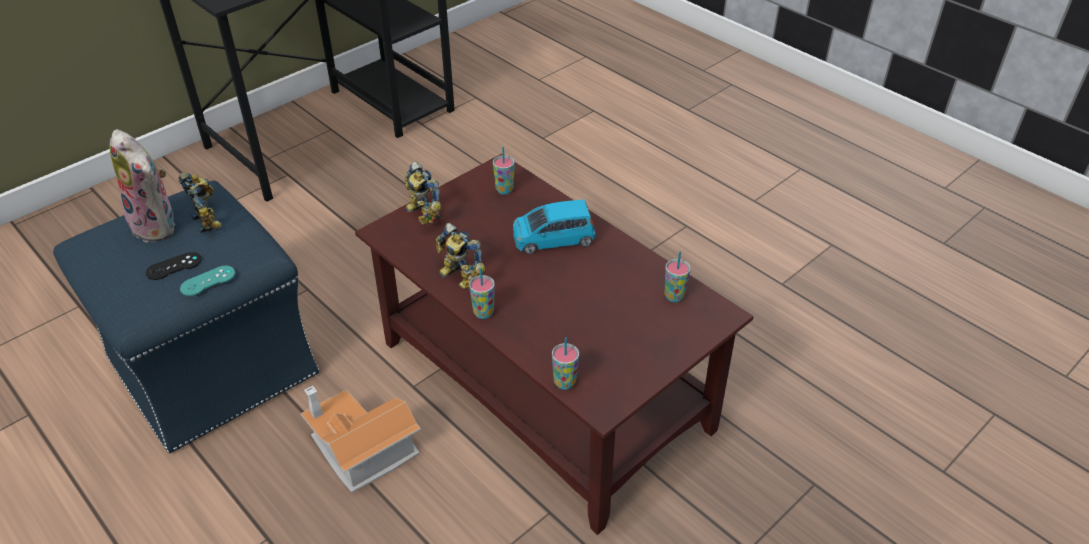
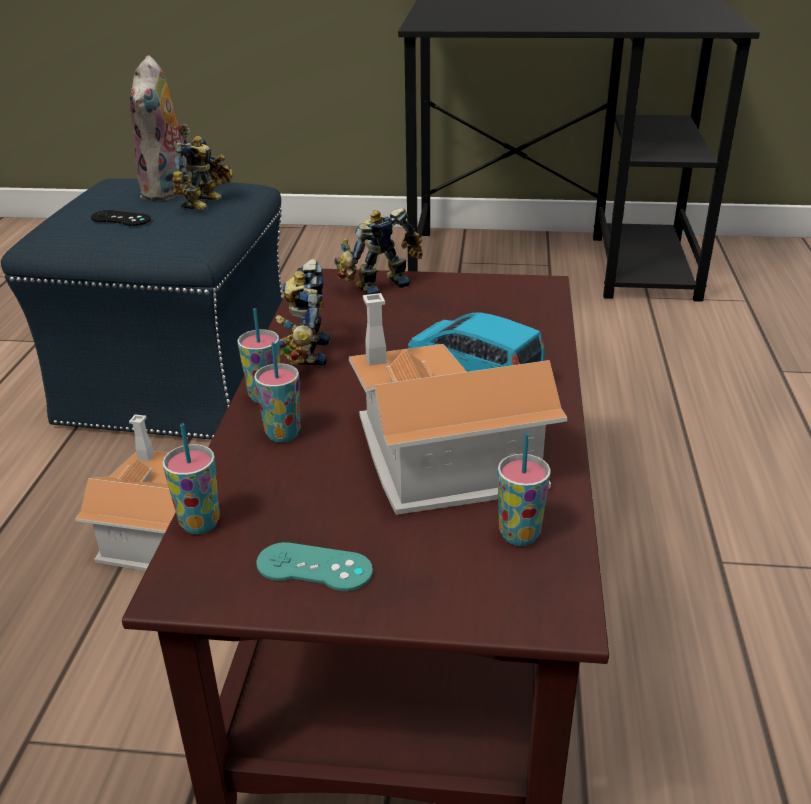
camera: 50 degrees right, 10 degrees down
(208, 281) = (119, 239): turquoise game controller -> turquoise game controller (314, 567)
(421, 215) = (379, 284): toy robot -> toy robot turned 45 degrees clockwise
(504, 190) = (507, 306): cup -> cup (283, 434)
(598, 287) = (436, 455): none -> toy house

